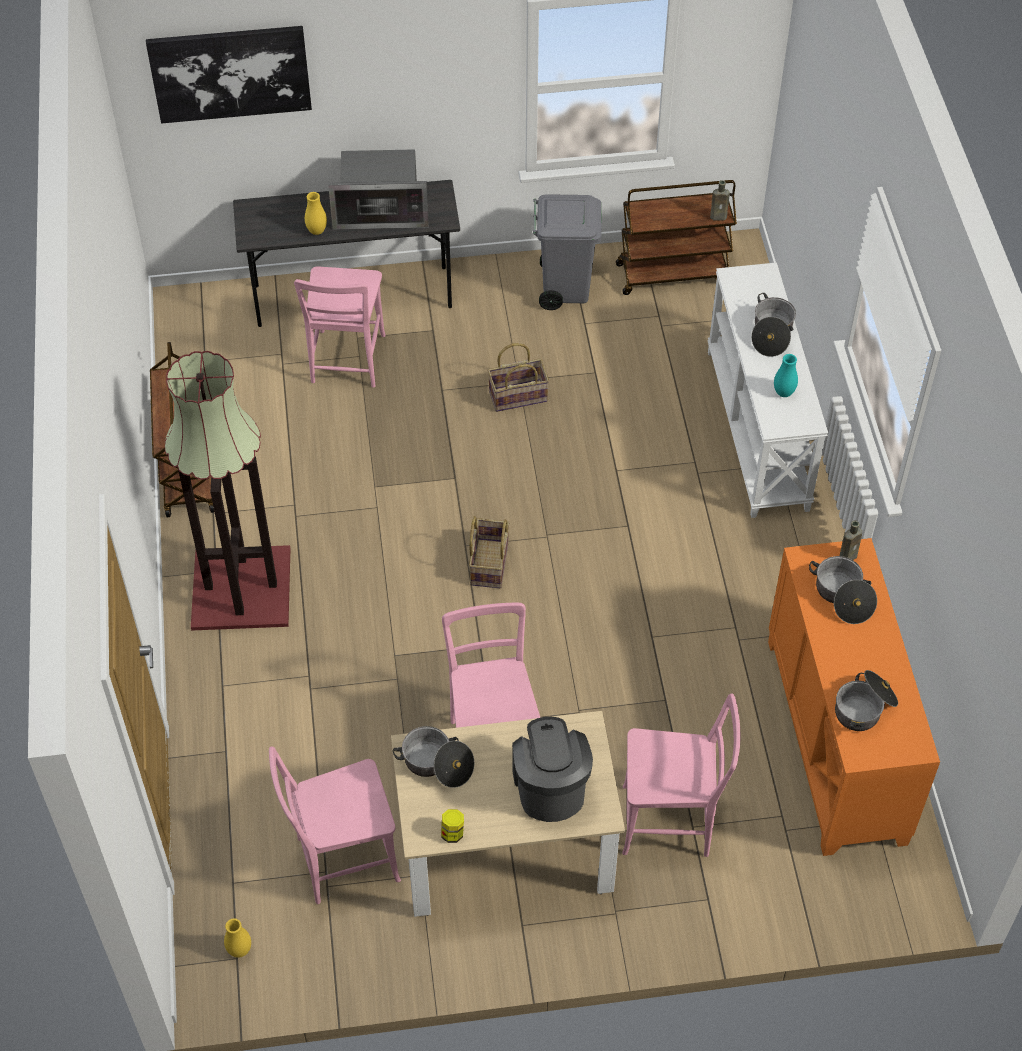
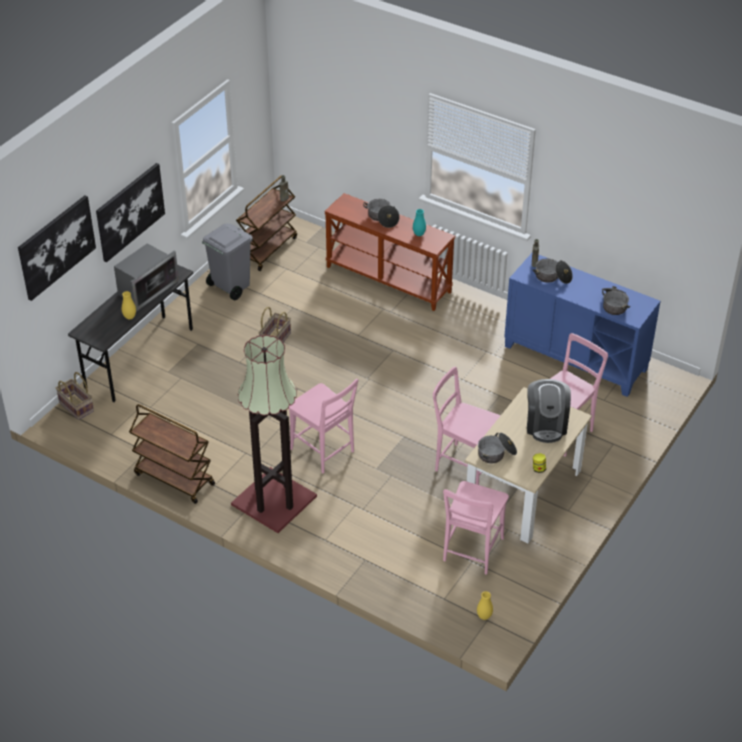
camera: 50 degrees left, 10 degrees down
(347, 363) = (179, 384): pink chair -> pink chair (324, 452)
(403, 90) = (130, 211): none -> picture
(488, 563) = (361, 407): basket -> basket (75, 407)
(550, 786) = (546, 425): coffee machine -> coffee machine turned 120 degrees counterclockwise
(758, 429) = (389, 279): white console table -> brown console table
(836, 740) = (576, 357): orange cabinet -> blue cabinet

